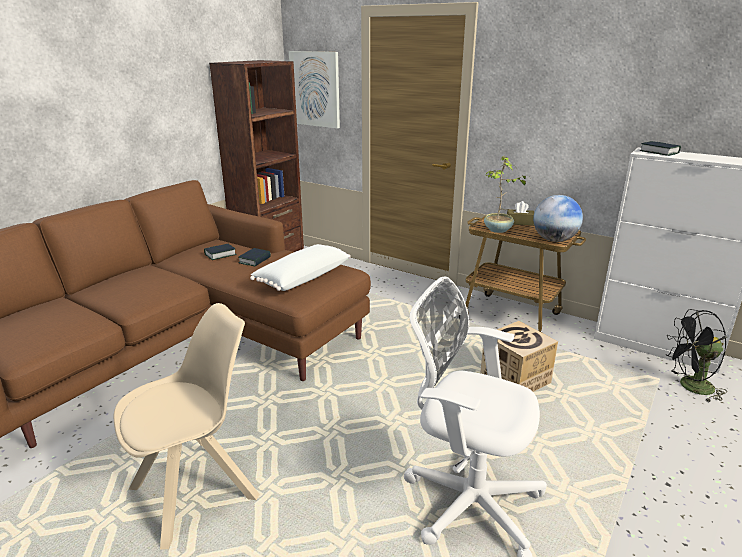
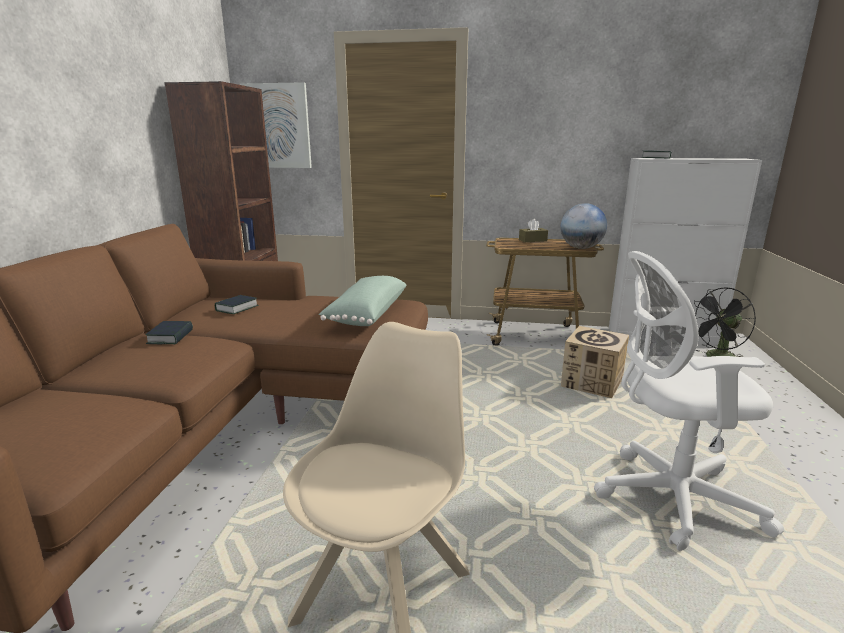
camera: 25 degrees left, 5 degrees down
(255, 260) = (288, 307): book -> book (170, 337)
(302, 277) = (366, 314): white pillow -> green pillow
(498, 230) = (524, 247): potted plant -> none

